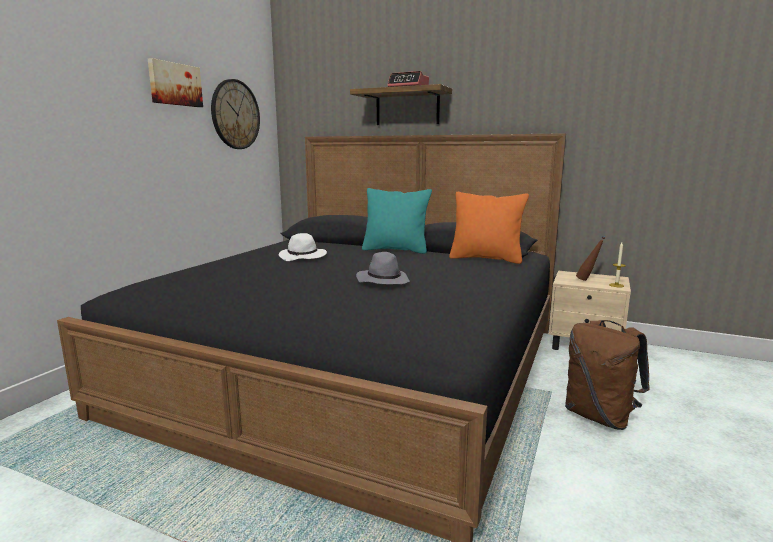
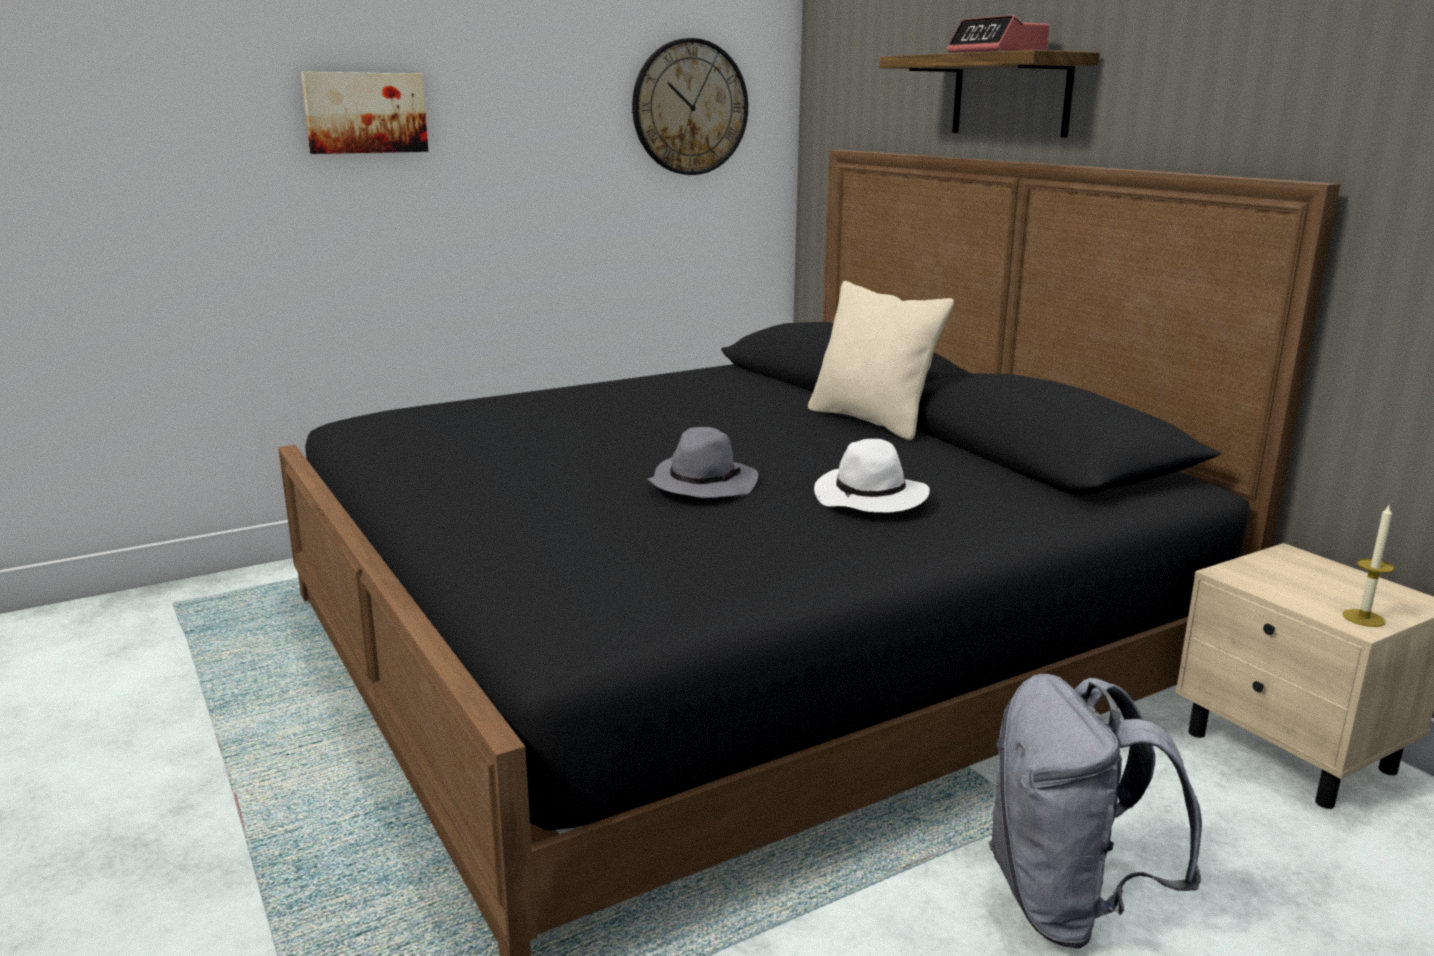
camera: 35 degrees right, 5 degrees up
(175, 84) = (556, 62): picture -> picture (365, 113)
(303, 257) = (678, 407): white hat -> white hat (871, 498)
(396, 250) = (872, 421): turquoise pillow -> beige pillow
(486, 259) = (1015, 478): orange pillow -> none
(587, 280) = (1306, 587): brown bottle -> none
(600, 417) = (1068, 904): brown backpack -> grey backpack

